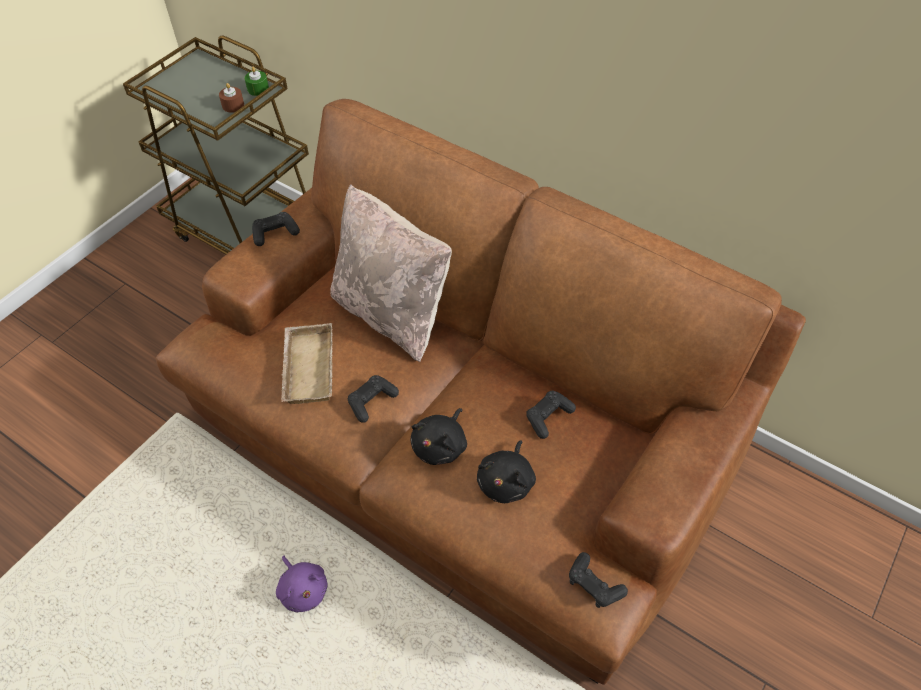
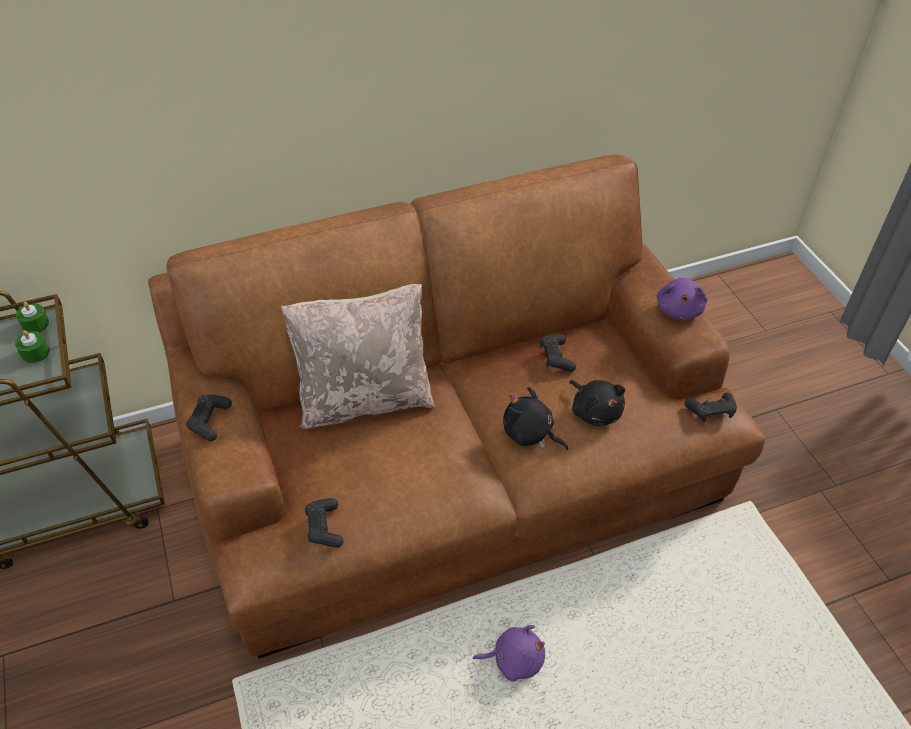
camera: 55 degrees left, 5 degrees down
(233, 105) = (35, 353): brown candle -> green candle
(306, 367) = (374, 483): beige tray -> none
(372, 401) = (451, 455): black game controller -> black game controller (324, 527)
(441, 445) = (530, 434): black plush toy -> black plush toy turned 150 degrees clockwise
(685, 480) = (679, 309): none -> purple plush toy

